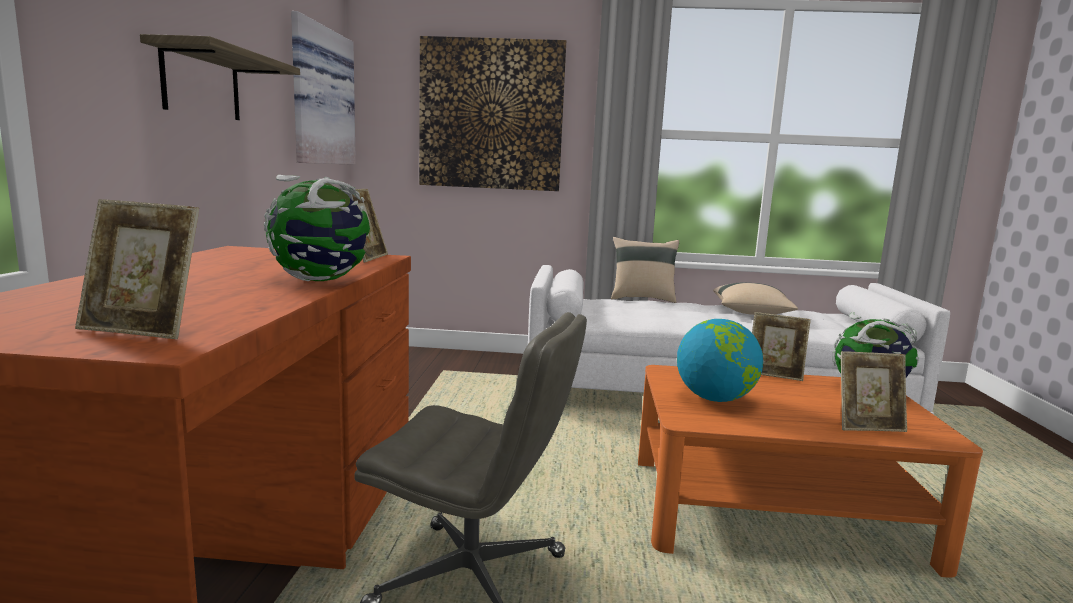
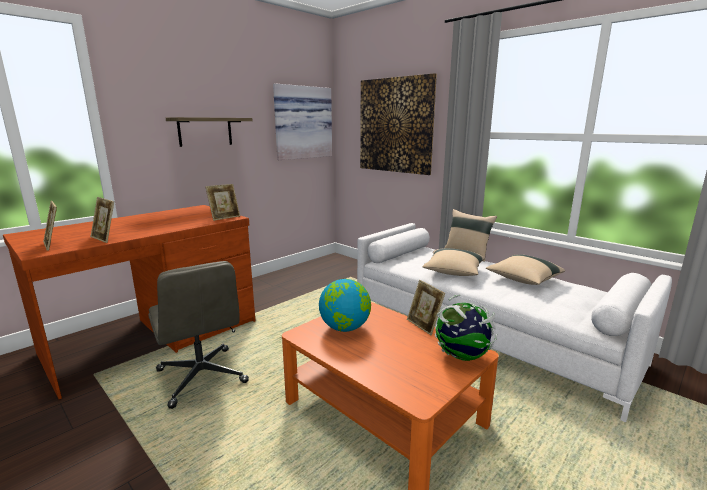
camera: 40 degrees right, 5 degrees up
(321, 280) = (164, 229): globe -> none
(679, 317) = (453, 272): none -> beige pillow
(868, 426) = (390, 374): picture frame -> picture frame (105, 238)

